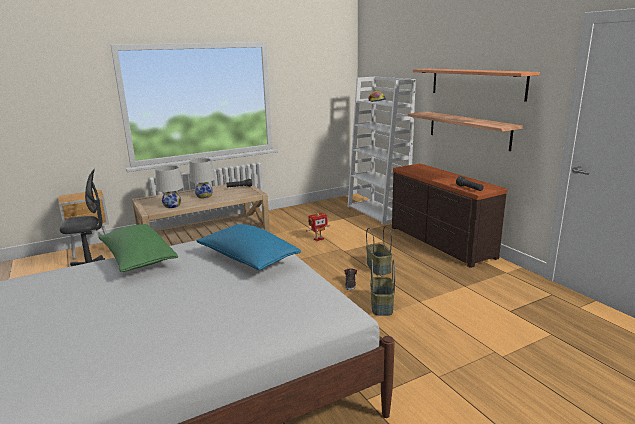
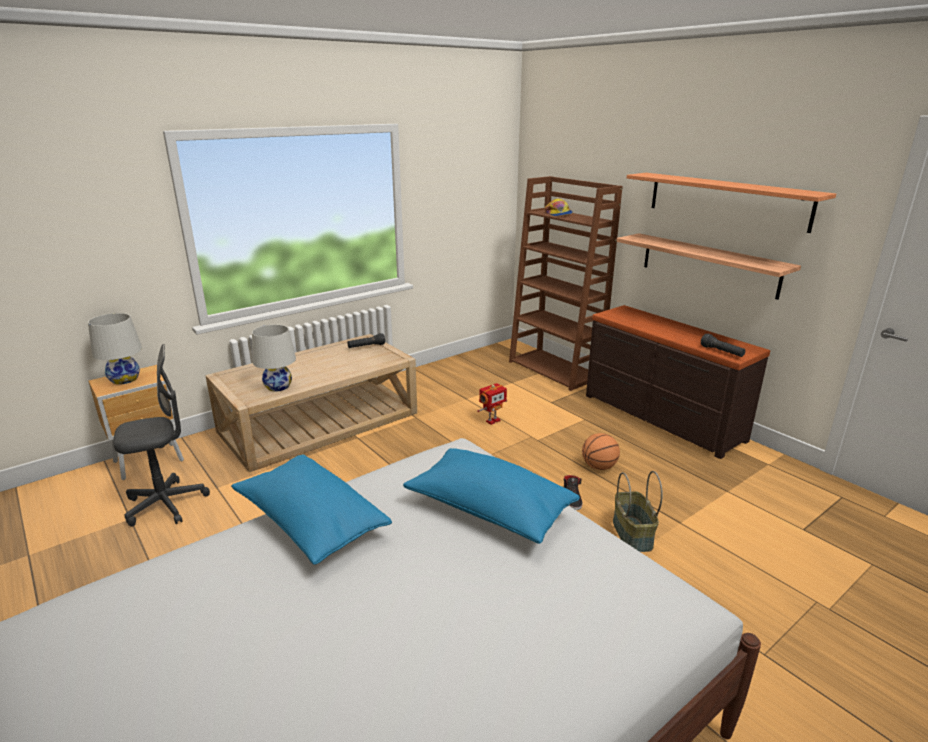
camera: 10 degrees left, 5 degrees up
(138, 259) = (310, 522): green pillow -> blue pillow
(204, 196) = (320, 366): white table lamp -> white table lamp (124, 379)
(378, 212) = (555, 370): white bookcase -> brown bookcase
(379, 268) = (599, 467): basket -> basketball

